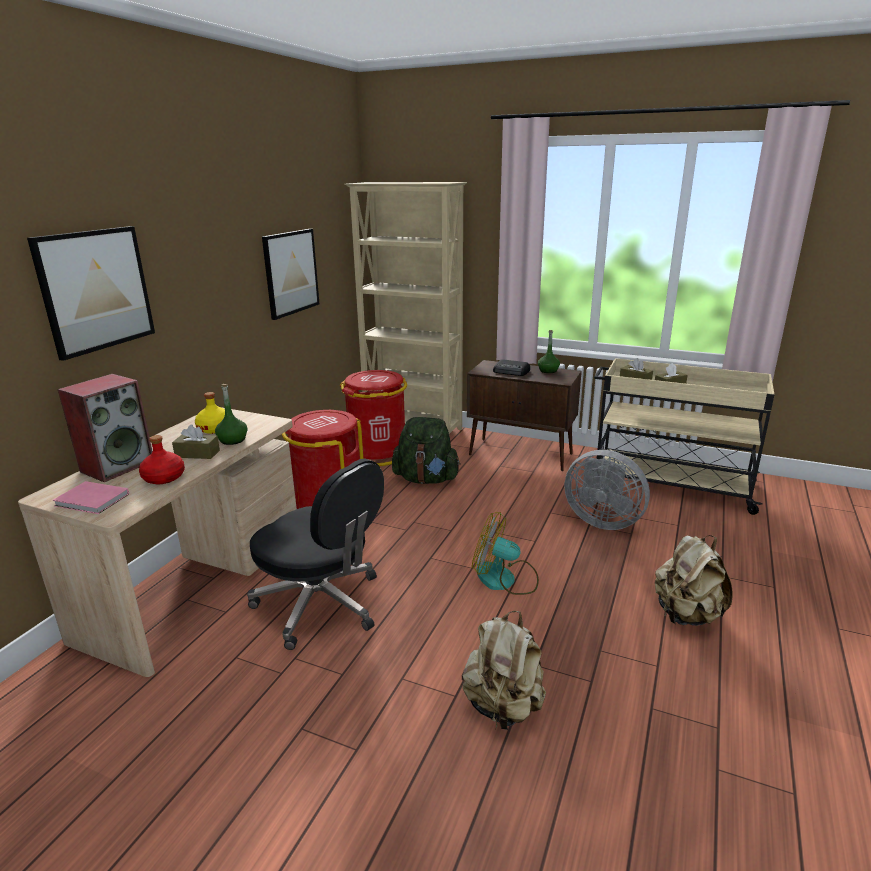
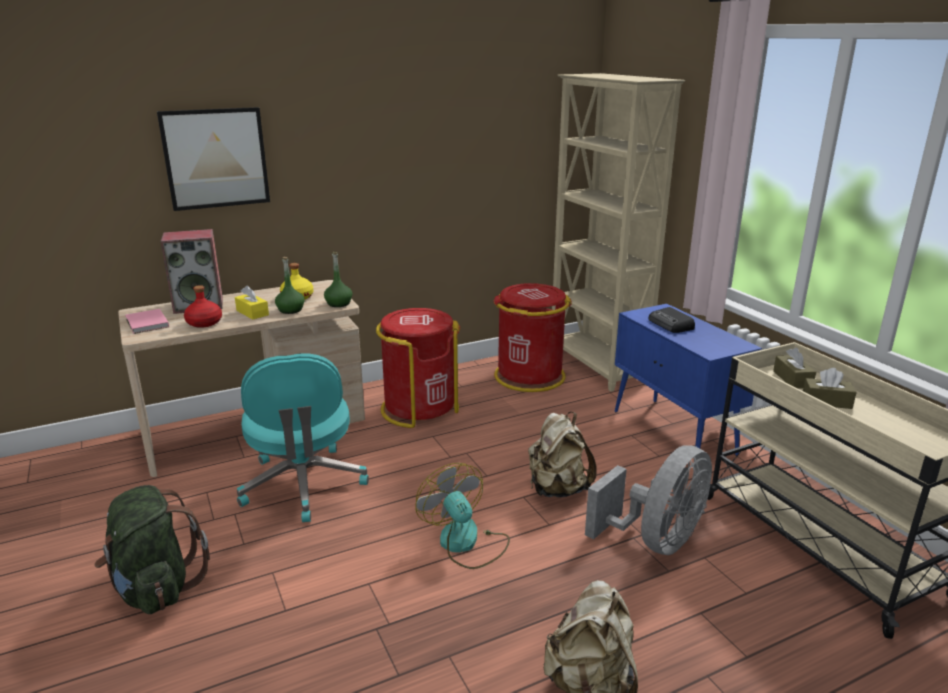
camera: 40 degrees right, 0 degrees up
(197, 454) = (252, 313): brown tissue box -> yellow tissue box
(291, 272) = (461, 165): picture -> none
(321, 605) = (303, 485): black office chair -> turquoise office chair
(426, 479) = (536, 419): green backpack -> green backpack (156, 588)
(503, 706) = (303, 642): beige backpack -> beige backpack (557, 489)
(521, 454) = (674, 433): brown cabinet -> blue cabinet
(548, 371) = (717, 336): green bottle -> green bottle (338, 303)
(602, 520) = (656, 541): grey fan -> grey fan turned 120 degrees counterclockwise

